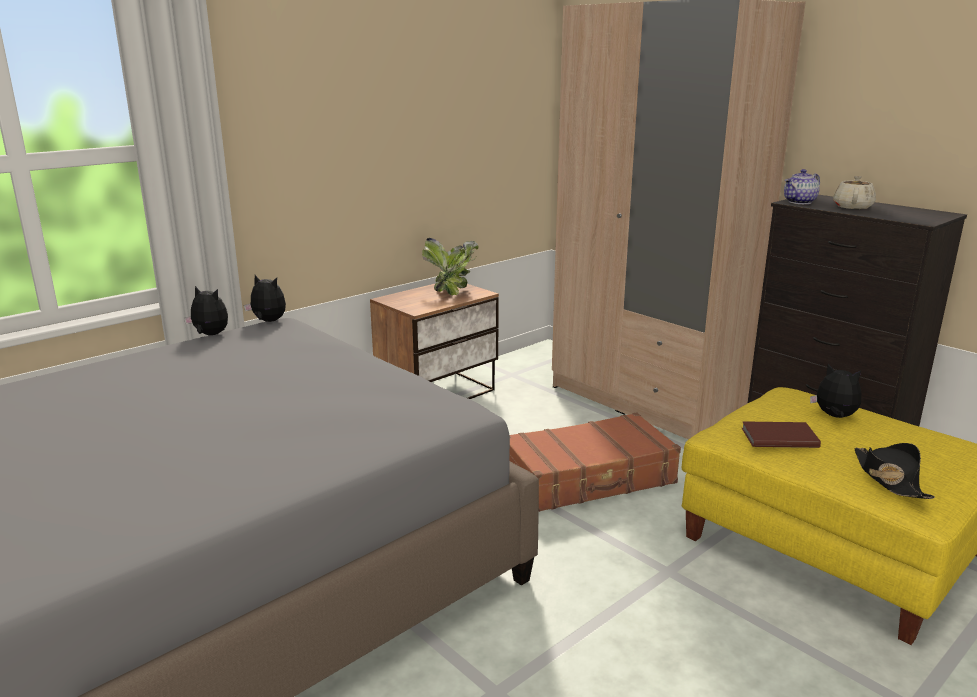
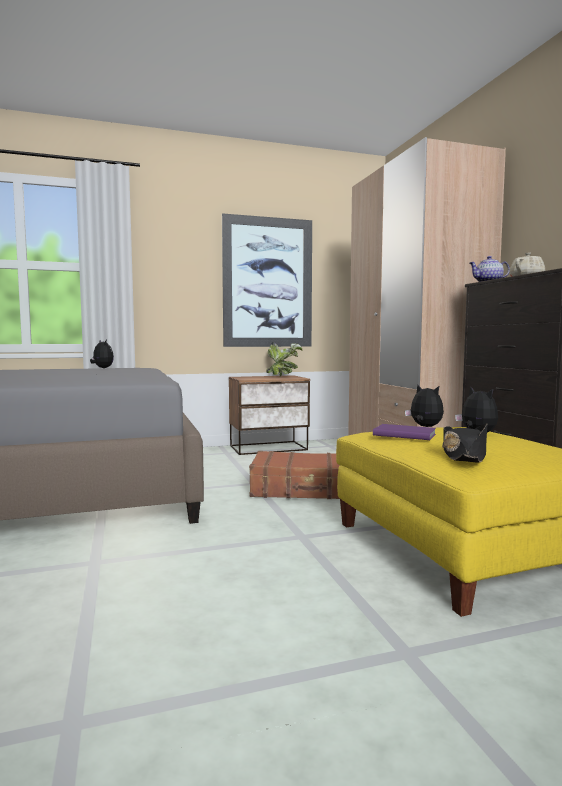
camera: 25 degrees right, 15 degrees down
(268, 321) = (140, 367): plush toy -> plush toy (425, 427)
(415, 143) = (268, 282): none -> picture
(778, 437) = (404, 434): brown book -> purple book

